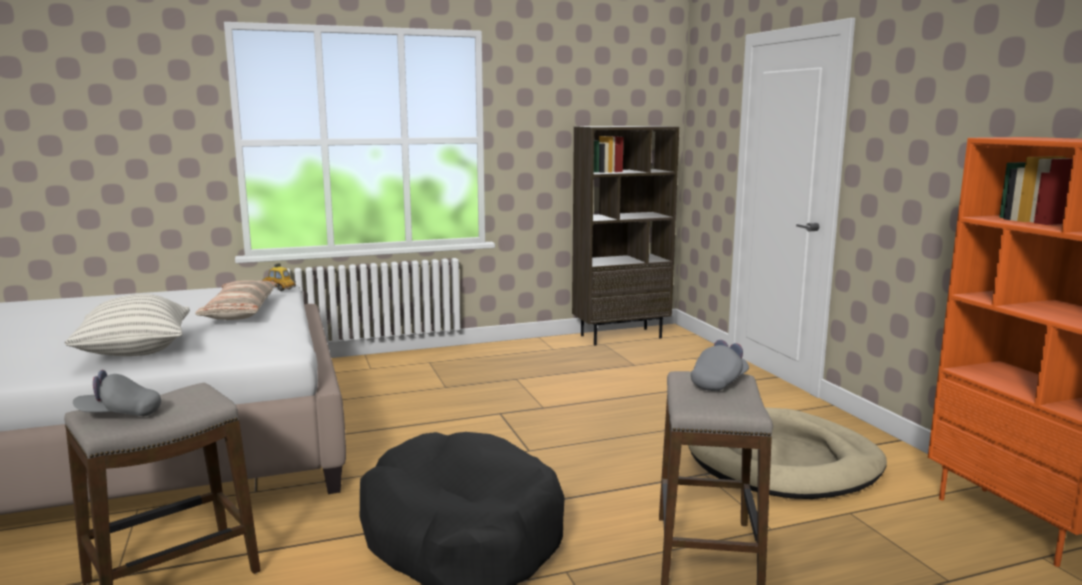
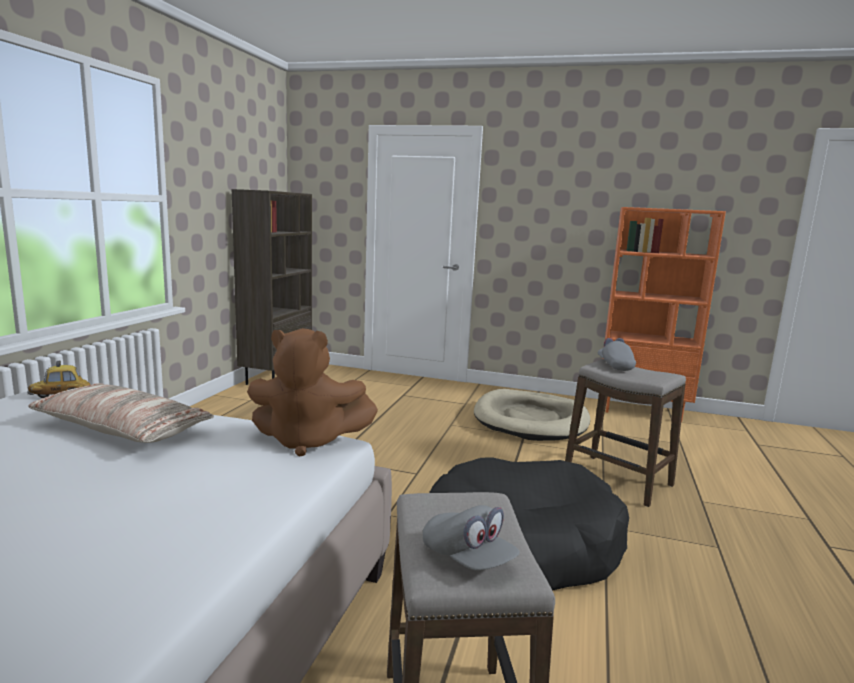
camera: 55 degrees left, 0 degrees up
(119, 414) = (468, 559): grey cap -> grey cap turned 60 degrees counterclockwise
(135, 352) = (184, 514): pillow -> none
(274, 345) = (308, 441): none -> brown plush toy

